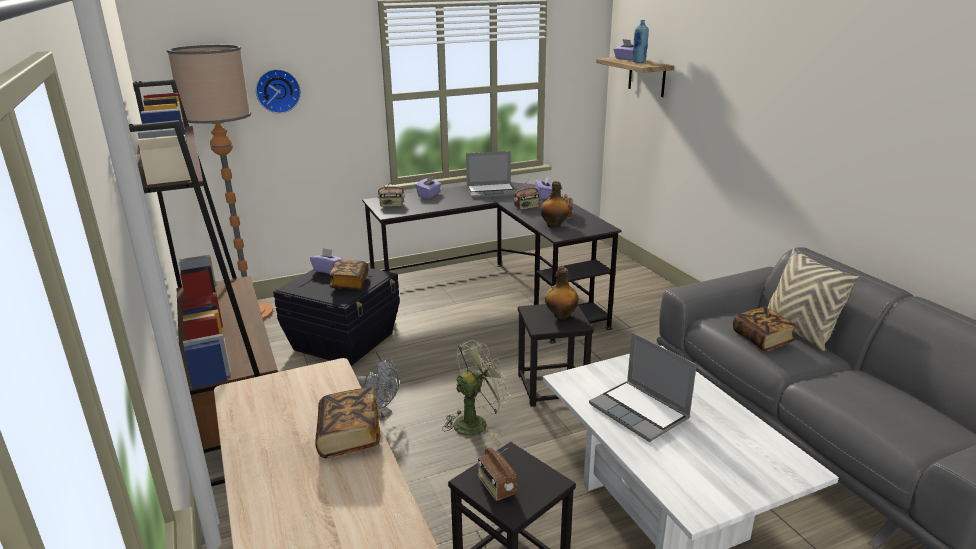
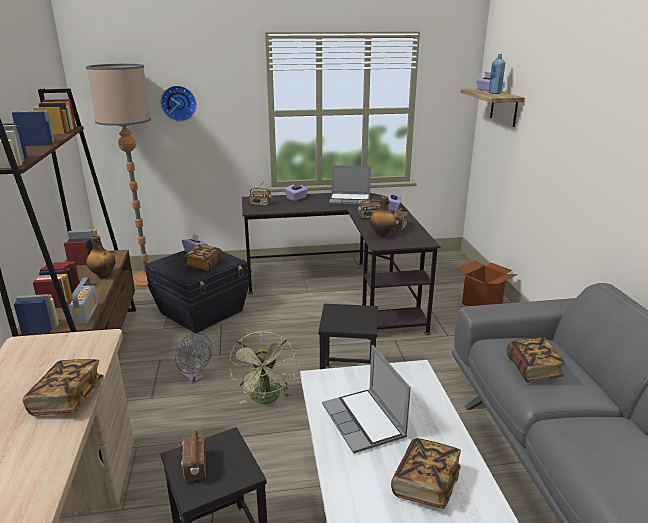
camera: 15 degrees right, 0 degrees up
(257, 354) = (86, 314): none -> radio
(476, 422) = (266, 399): green fan -> green fan turned 105 degrees clockwise
(561, 316) = (355, 317): bottle -> bottle (103, 275)
(647, 290) = (482, 303): none -> cardboard box
(731, 455) = (425, 484): none -> book
(798, 332) = (579, 367): beige pillow -> none

